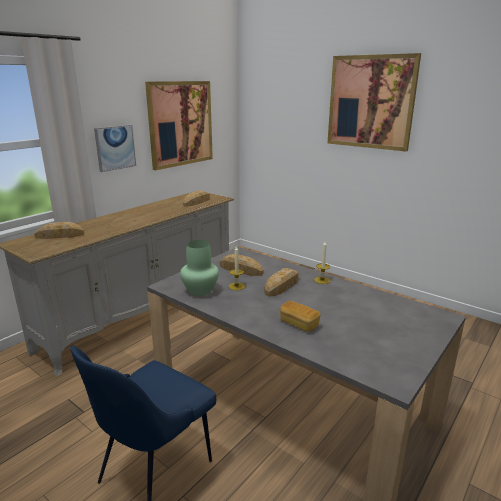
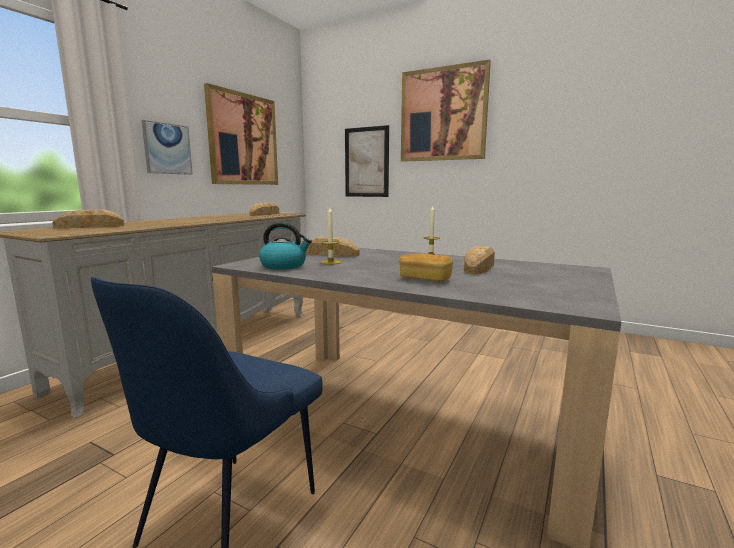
camera: 10 degrees left, 10 degrees down
(200, 290) = (284, 266): green vase -> kettle
(282, 286) = (386, 260): bread -> bread (479, 267)
(296, 139) = (366, 162): none -> picture

